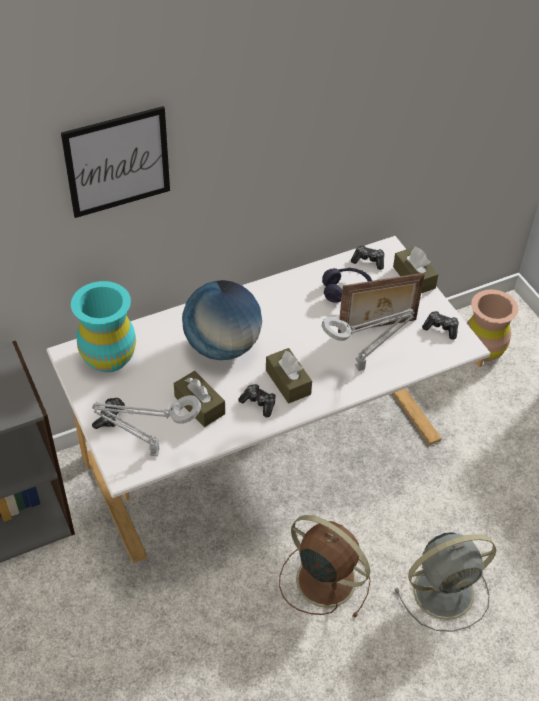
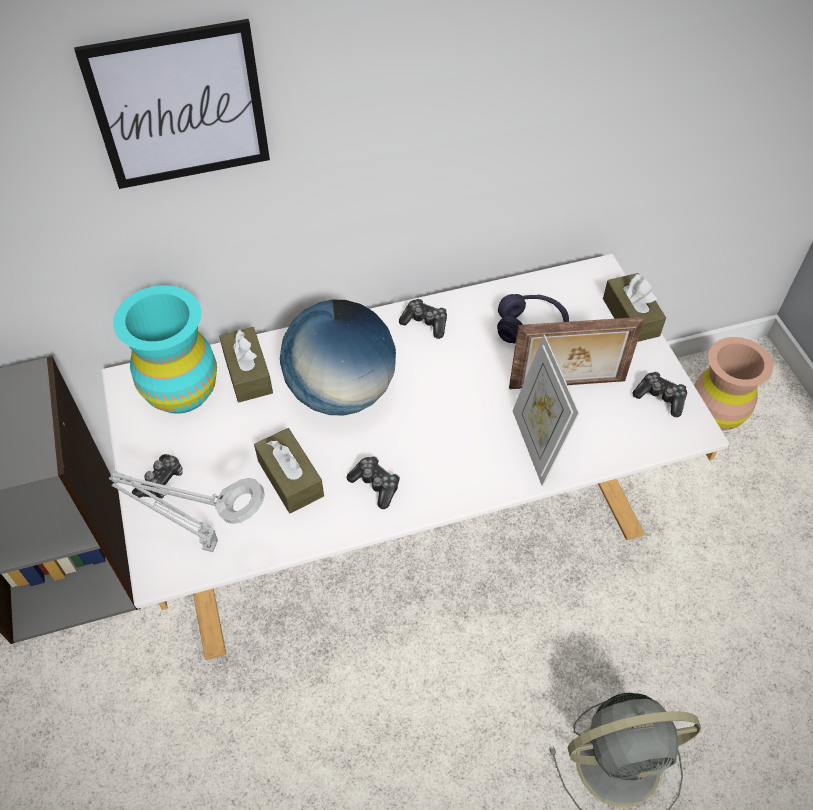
camera: 10 degrees right, 5 degrees up
(288, 382) = (423, 457): brown tissue box -> brown tissue box (248, 373)
(323, 578) = (454, 718): brown fan -> none
(362, 367) = (536, 445): grey table lamp -> picture frame
(368, 261) = (569, 286): game controller -> game controller (425, 323)

